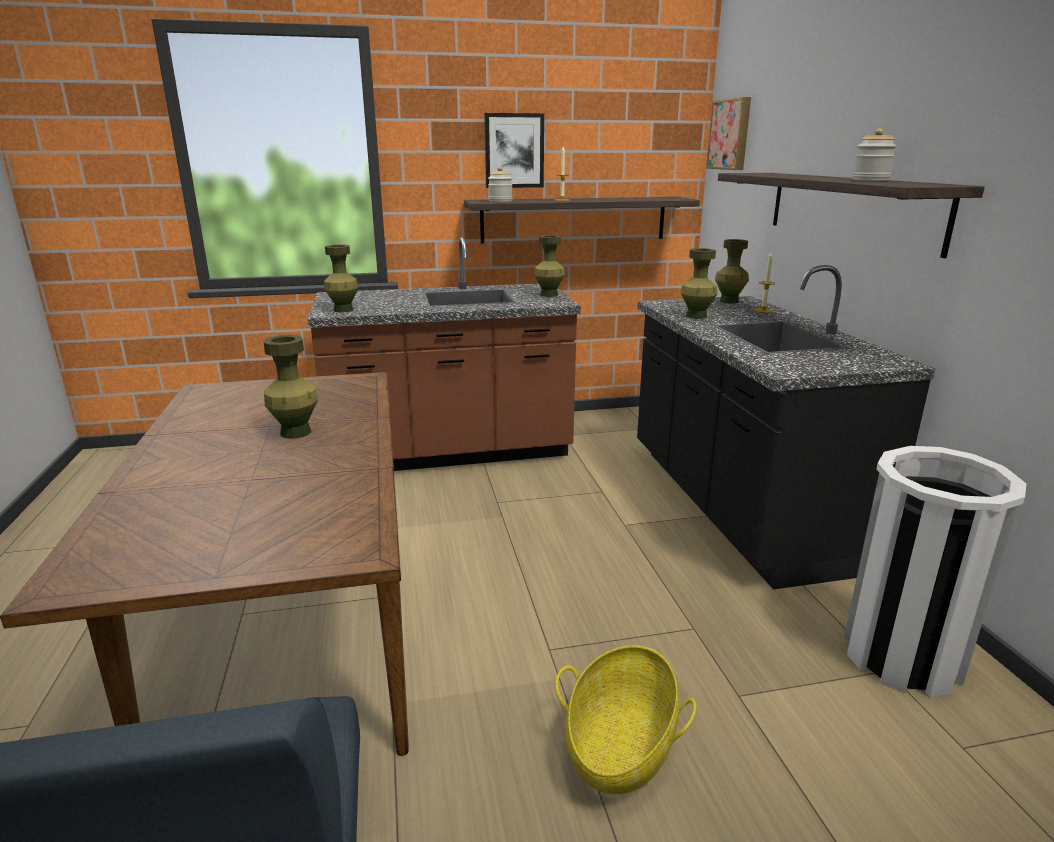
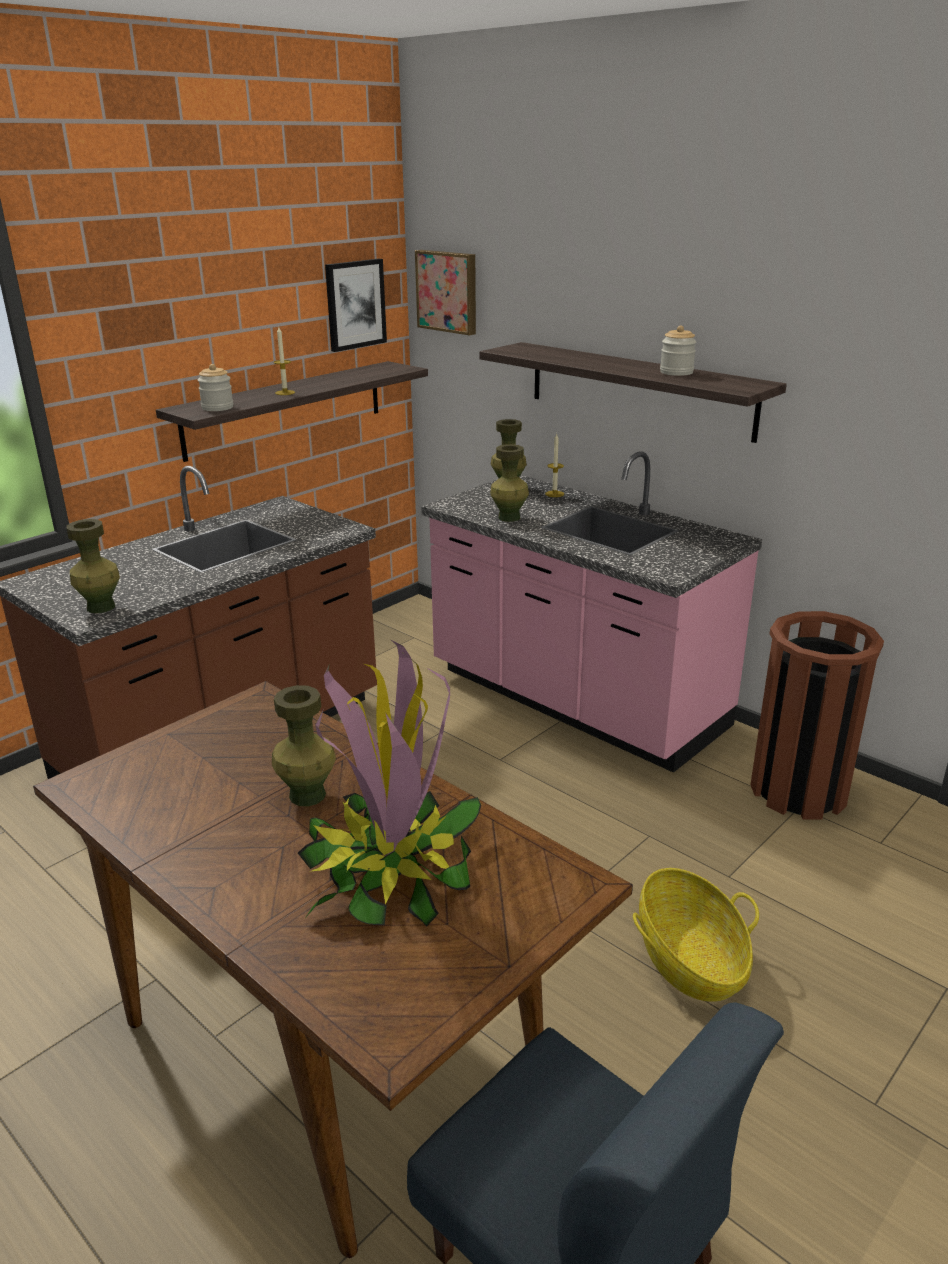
camera: 35 degrees left, 5 degrees up
(259, 489) = (391, 872): none -> potted plant
(514, 151) = (208, 335): picture -> picture (355, 304)
(548, 295) = (314, 518): green vase -> none
(736, 506) = (575, 700): black counter -> pink counter
(902, 656) = (798, 790): white trash can -> brown trash can

